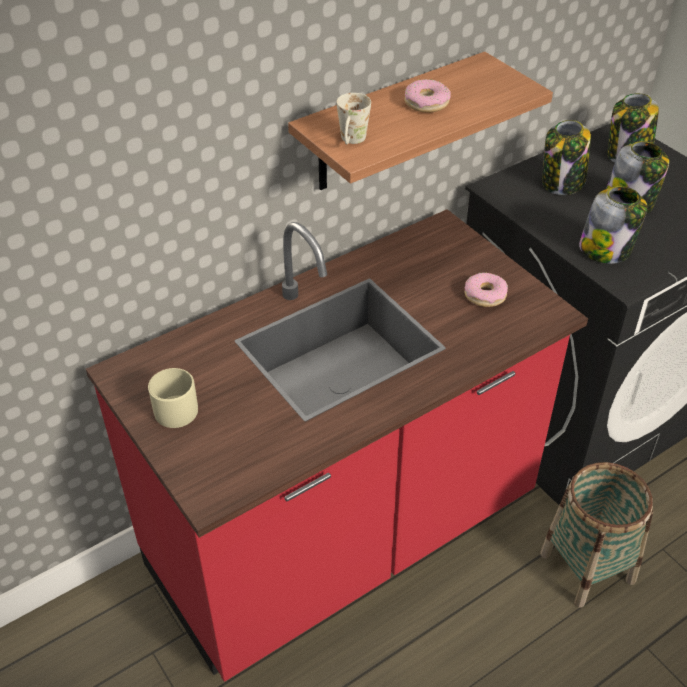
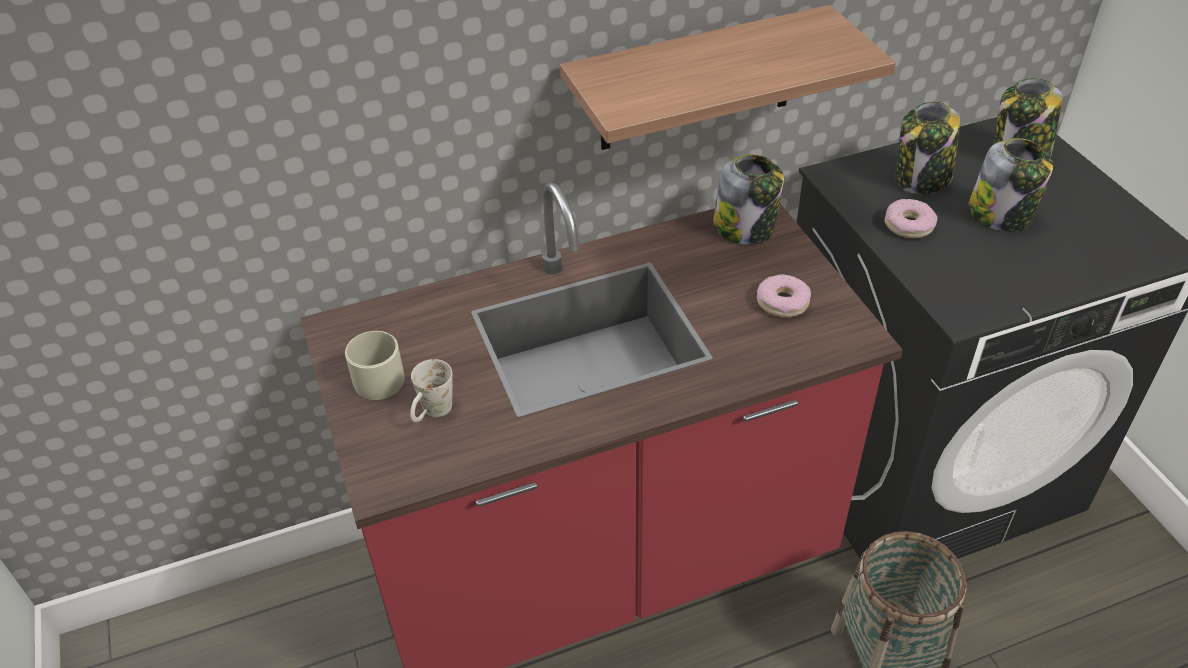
camera: 15 degrees right, 0 degrees up
(352, 142) = (623, 94): white mug -> white mug (432, 413)
(426, 103) = (732, 58): donut -> donut (909, 225)
(606, 250) = (949, 268): jar -> jar (745, 228)

